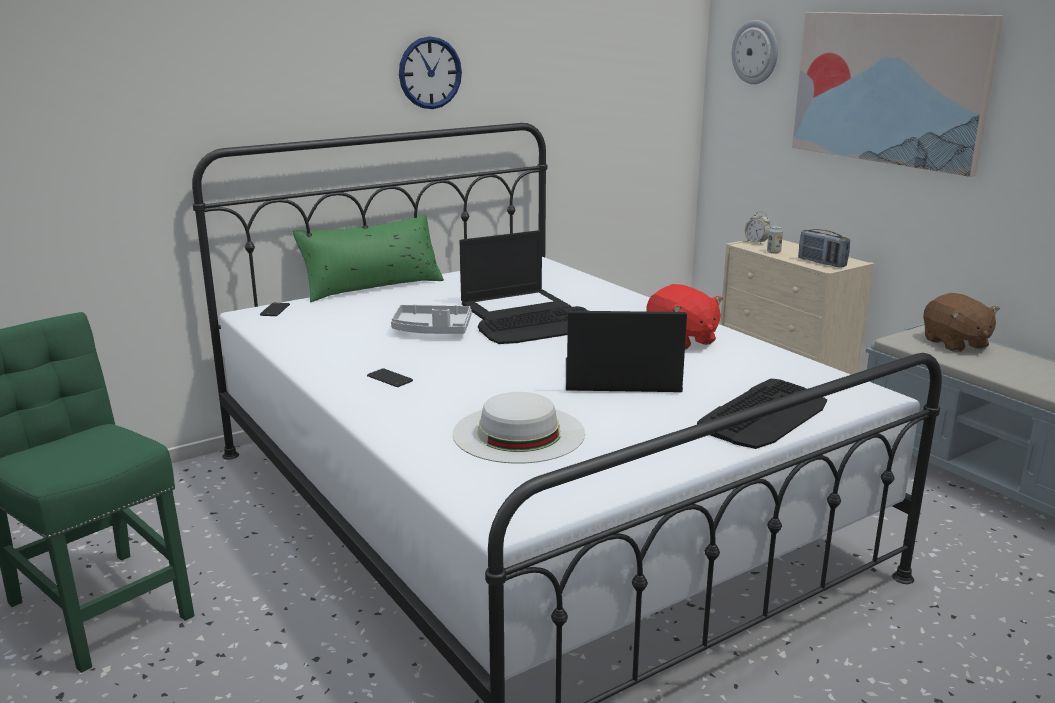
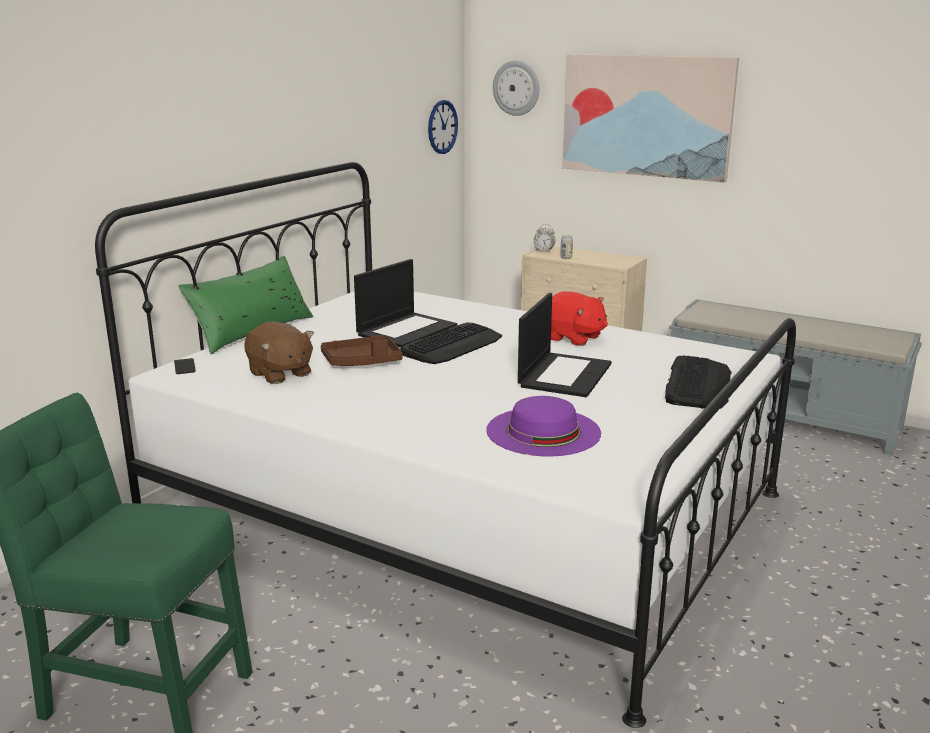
camera: 25 degrees left, 0 degrees up
(389, 378) = (380, 408): phone -> none
(430, 73) = (276, 119): wall clock -> wall clock (442, 127)
(432, 330) = (362, 362): grey tray -> brown tray
(519, 433) = (543, 431): white hat -> purple hat
(620, 377) = (564, 374): laptop -> laptop turned 135 degrees clockwise
(821, 263) = (611, 262): radio -> none
(955, 343) = (731, 313): brown plush toy -> brown plush toy (280, 374)

